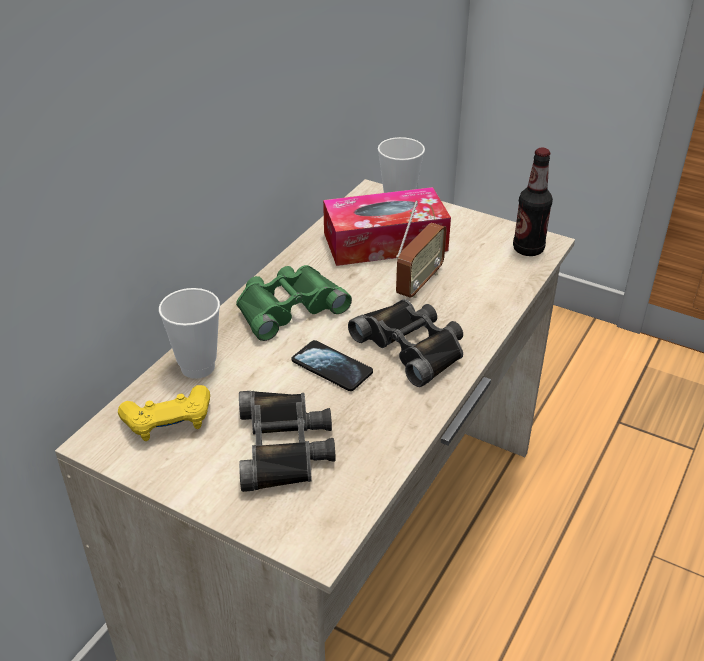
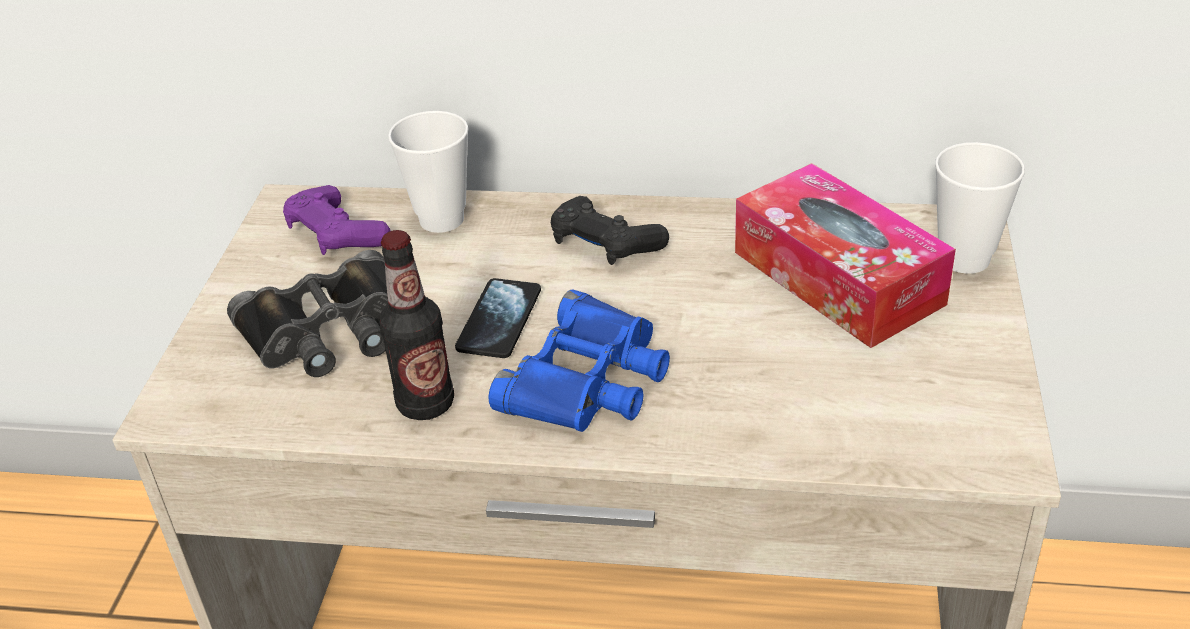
camera: 70 degrees right, 0 degrees up
(168, 422) = (336, 234): yellow game controller -> purple game controller
(288, 307) = (605, 244): green binoculars -> black game controller
(412, 346) = (589, 379): black binoculars -> blue binoculars
(419, 283) = (753, 342): radio -> none
(528, 249) = (962, 440): bottle -> bottle (425, 404)

